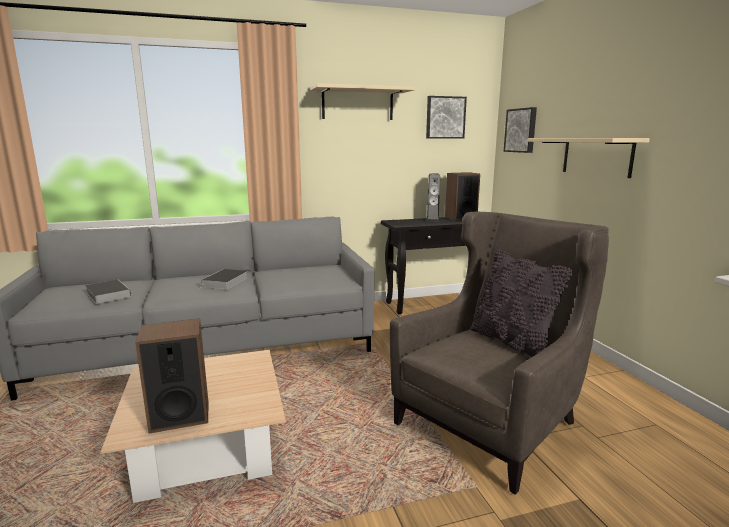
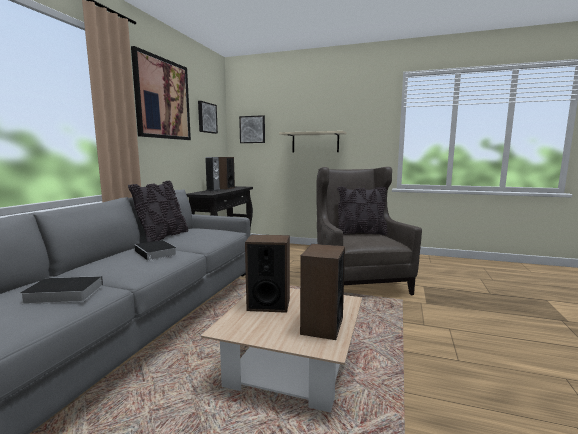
camera: 55 degrees left, 5 degrees down
(216, 372) = (268, 304): none -> speaker
(282, 268) = (162, 237): none -> black pillow
(357, 104) = (162, 99): beige shelf -> picture

